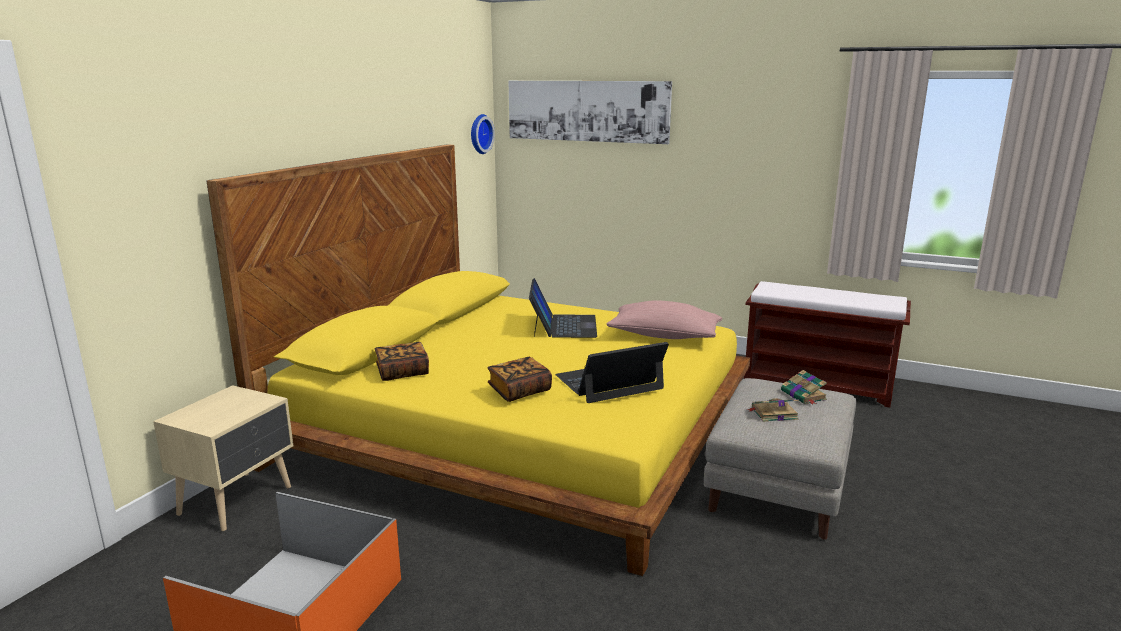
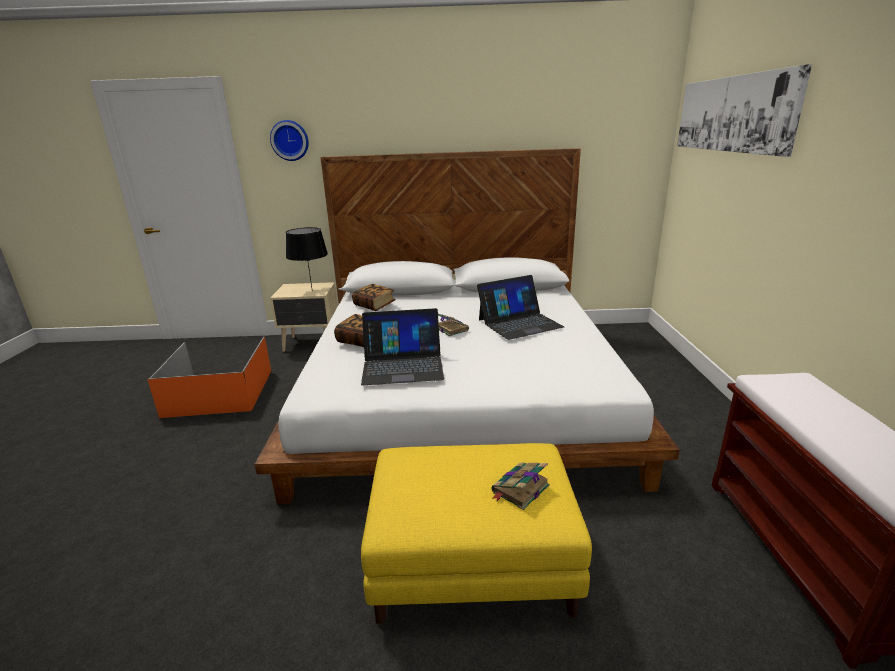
camera: 65 degrees right, 5 degrees up
(242, 403) = (312, 290): none -> black table lamp
(479, 134) = (643, 141): wall clock -> wall clock (290, 140)
(522, 430) = (459, 391): yellow bed -> white bed
(609, 382) = (403, 365): laptop -> laptop turned 135 degrees clockwise
(664, 336) = (555, 366): pink pillow -> none
(773, 414) = (446, 473): book -> book (451, 329)
(778, 485) = (474, 562): grey ottoman -> yellow ottoman

